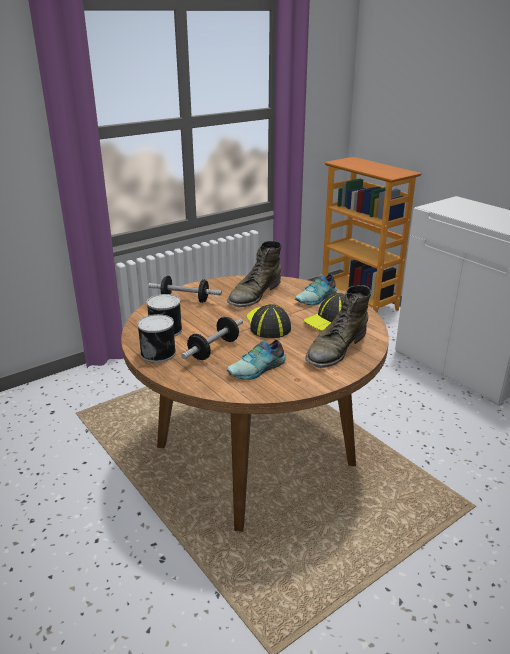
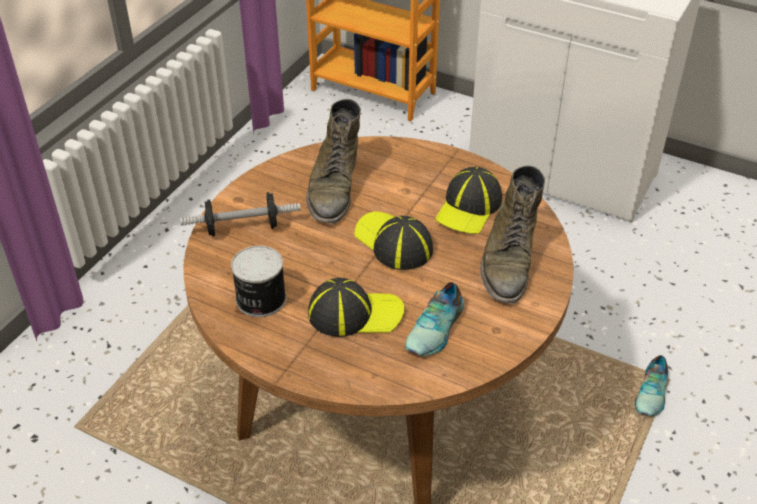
camera: 25 degrees left, 15 degrees up
(159, 353) = (285, 345): can -> none
(214, 349) = (355, 313): dumbbell -> cap
(317, 298) = (425, 170): shoe -> shoe (653, 393)

